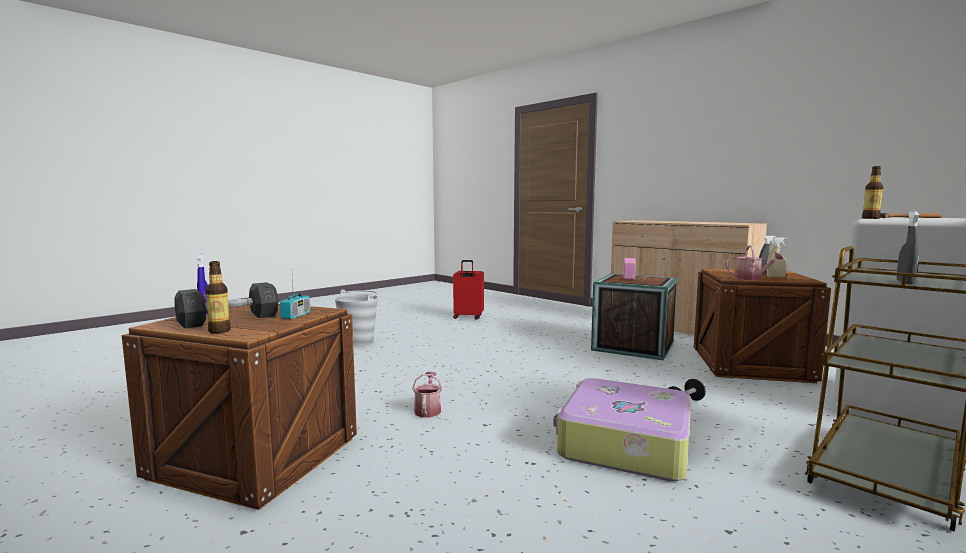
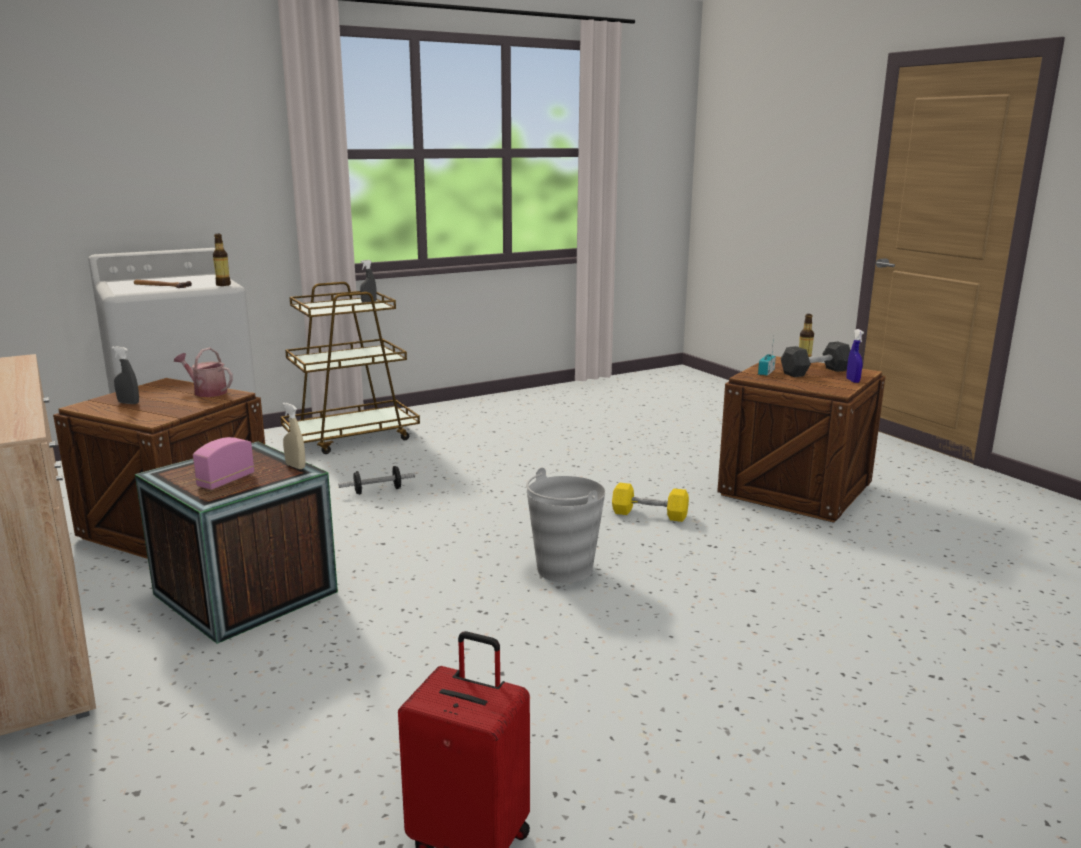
camera: 165 degrees left, 10 degrees up
(358, 342) = (802, 694): grey bucket -> grey bucket (564, 569)
(428, 410) = (649, 514): watering can -> yellow dumbbell
(623, 444) = (491, 468): suitcase -> none
(775, 277) = (162, 393): beige spray bottle -> beige spray bottle (295, 466)

